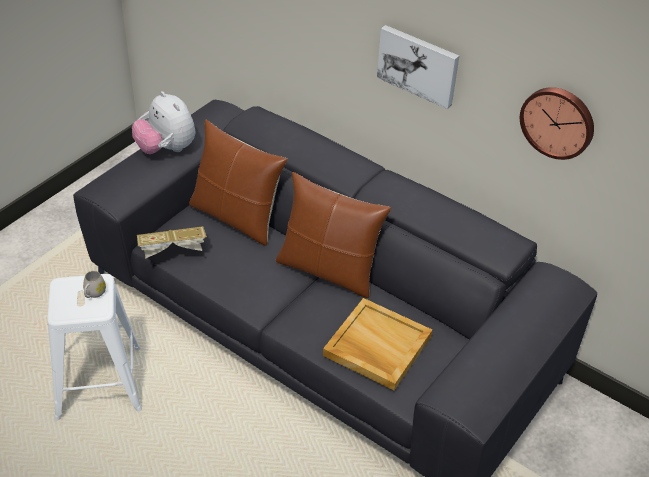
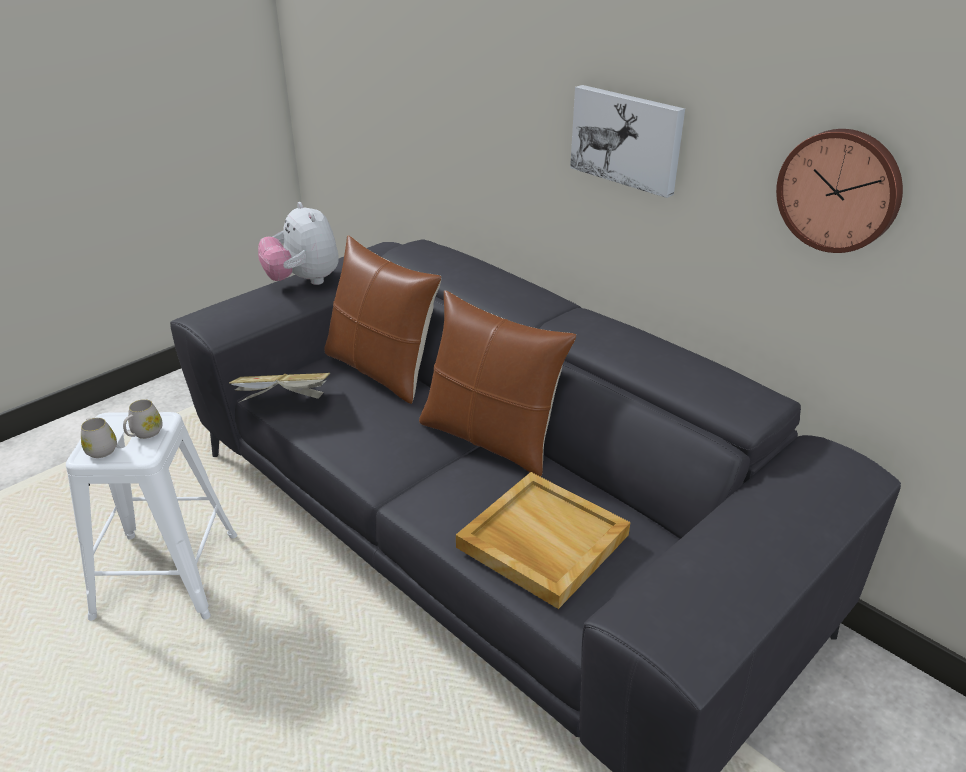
camera: 10 degrees right, 10 degrees down
(68, 308) = (100, 448): none -> white mug

